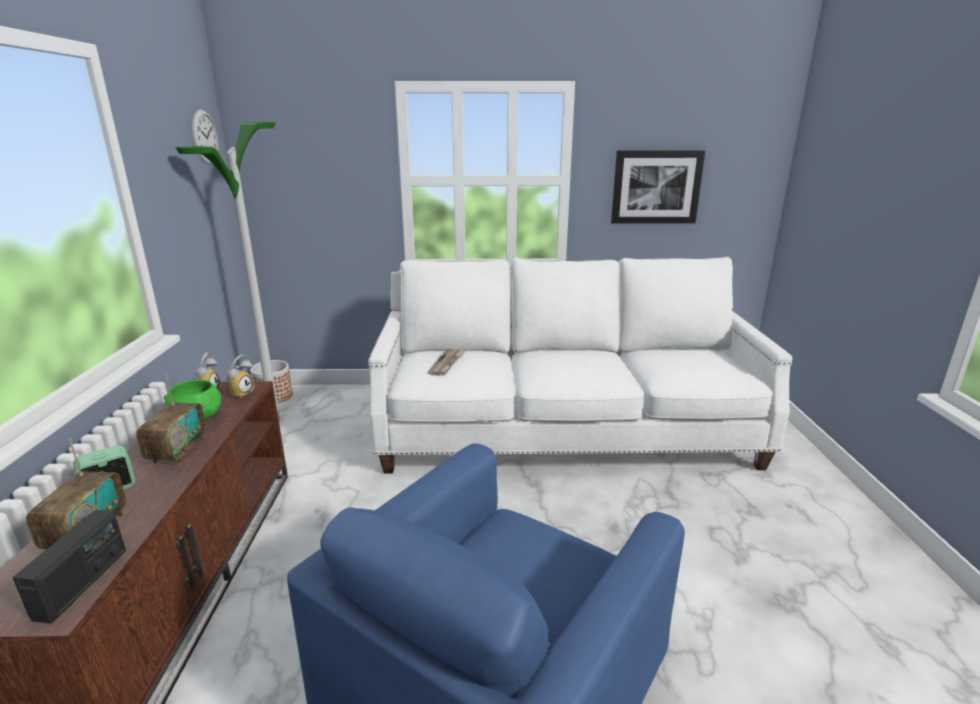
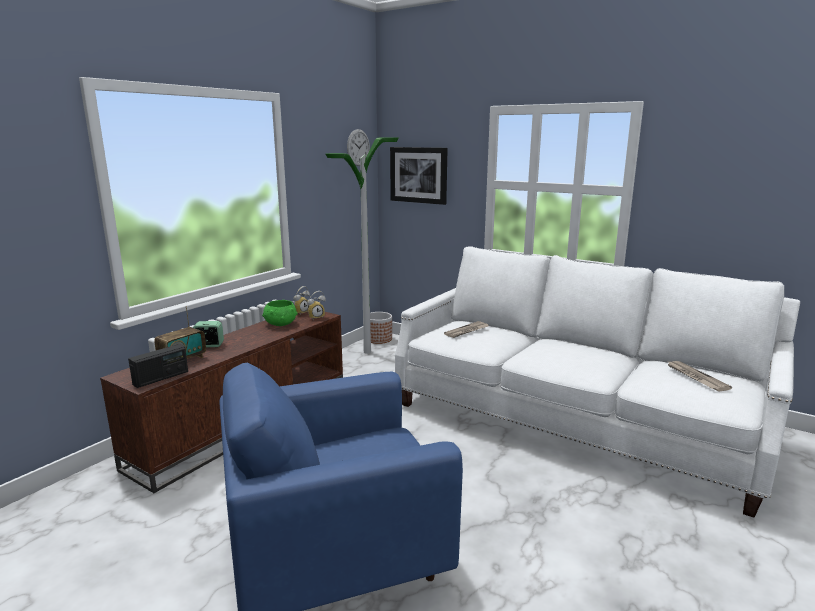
camera: 35 degrees right, 5 degrees down
(178, 451) = (254, 337): radio -> none
(656, 187) = (725, 203): picture -> picture (418, 175)
(692, 359) = (695, 377): none -> newspaper

